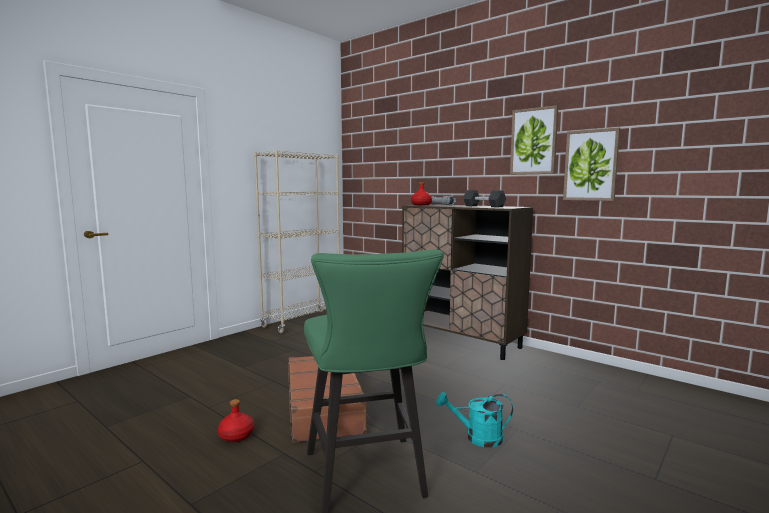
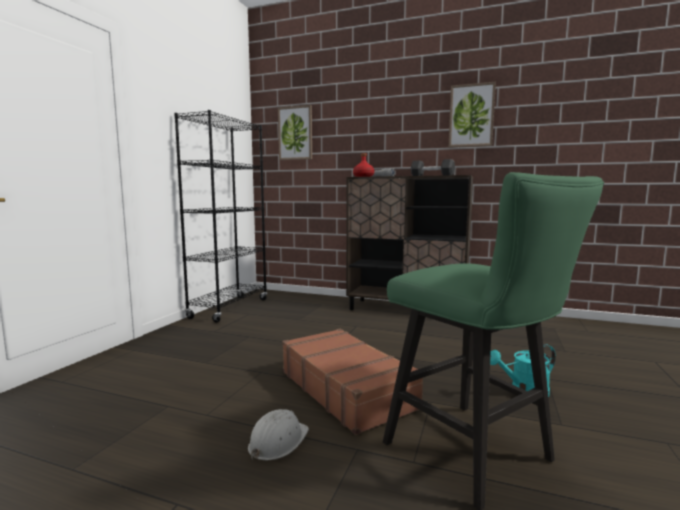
camera: 20 degrees left, 0 degrees up
(236, 435) = (277, 441): red bottle -> white hard hat
(302, 321) = (229, 308): beige bookcase -> black bookcase
(591, 165) = (526, 137): picture -> picture (295, 133)

